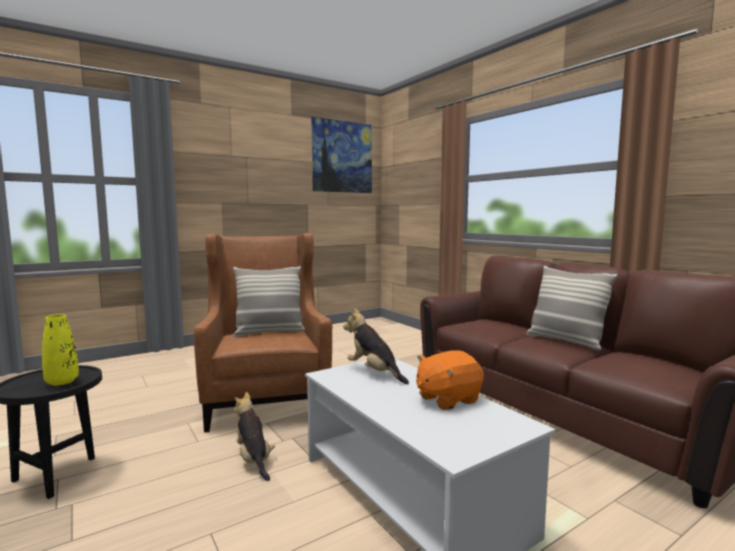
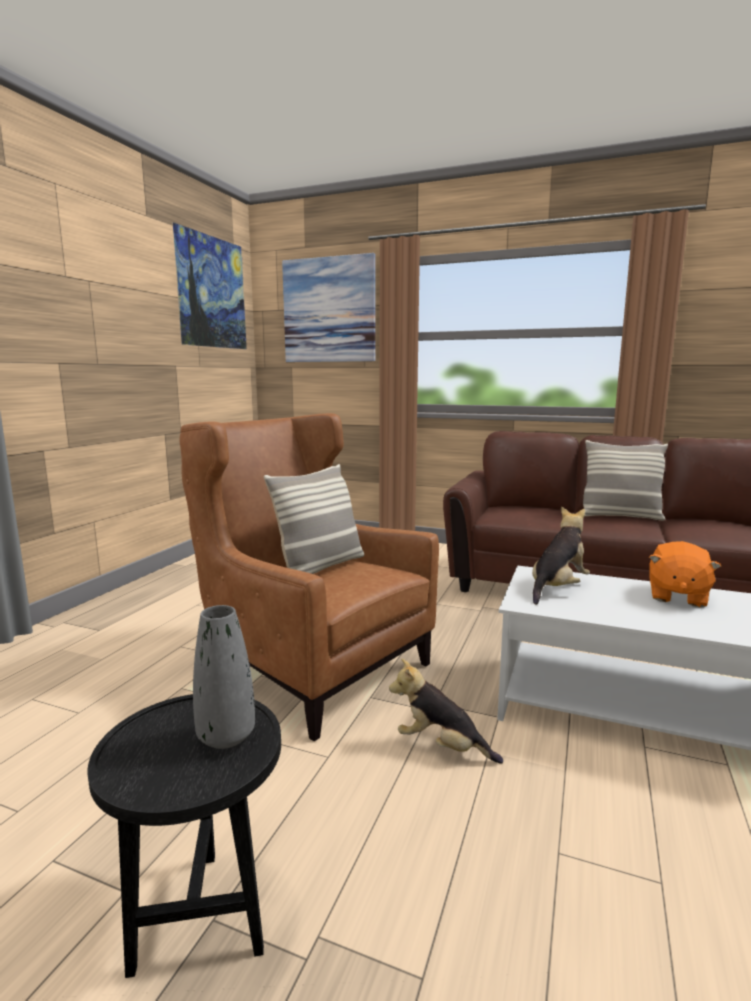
camera: 35 degrees left, 5 degrees up
(62, 382) = (226, 736): yellow vase -> grey vase
(374, 372) = (557, 588): plush toy -> plush toy turned 120 degrees clockwise
(419, 163) = (329, 310): none -> picture

